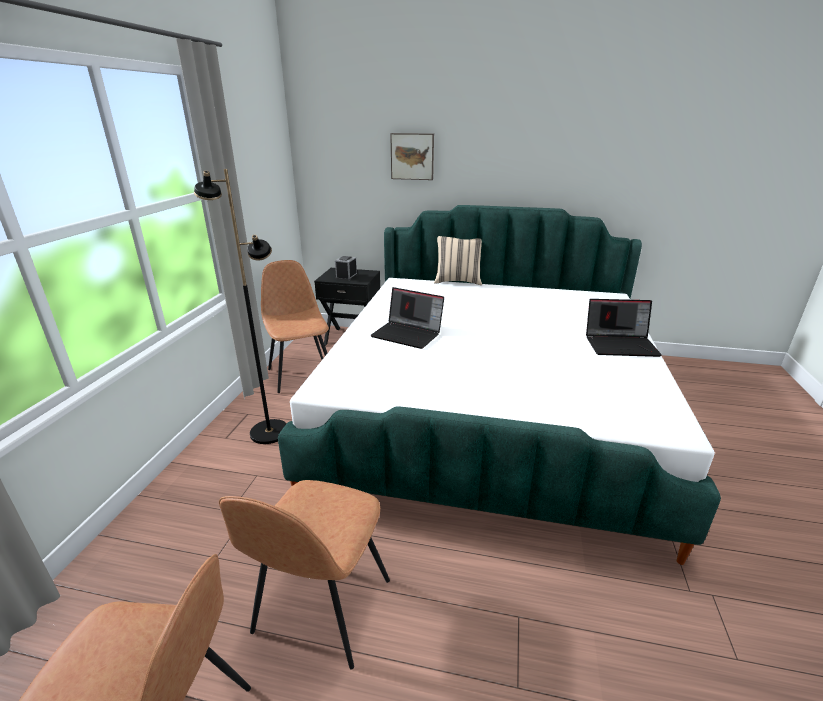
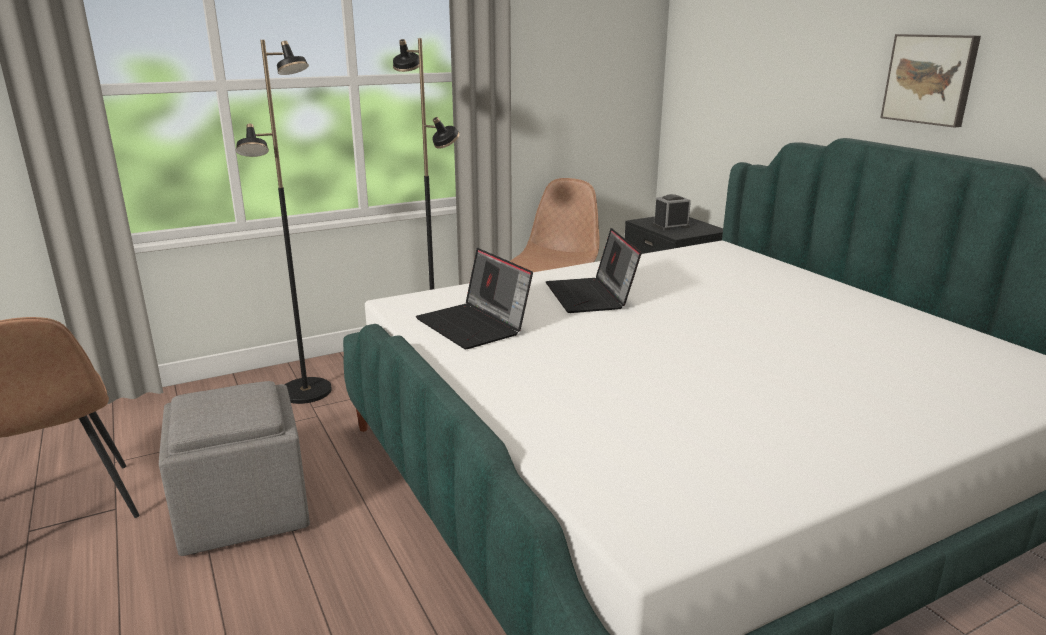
camera: 50 degrees right, 5 degrees down
(203, 504) = (306, 392): none -> black floor lamp
(321, 608) = (242, 510): brown chair -> grey ottoman
(412, 156) = (800, 52): picture -> picture (930, 79)
(458, 281) = (810, 270): beige pillow -> none
(621, 345) = (874, 429): laptop -> laptop (475, 326)

